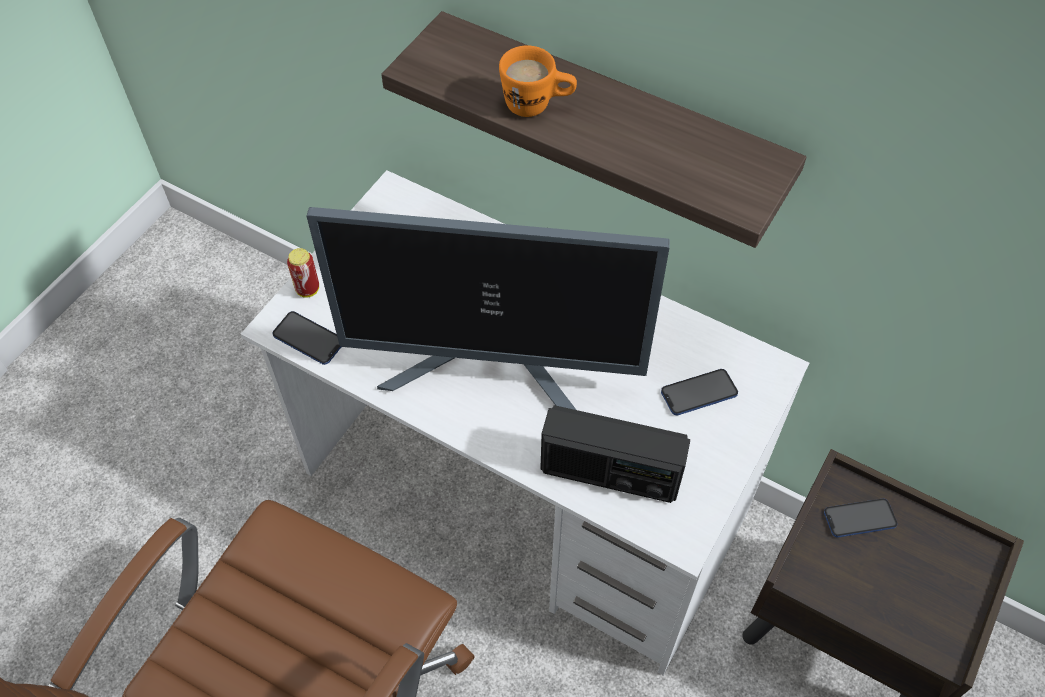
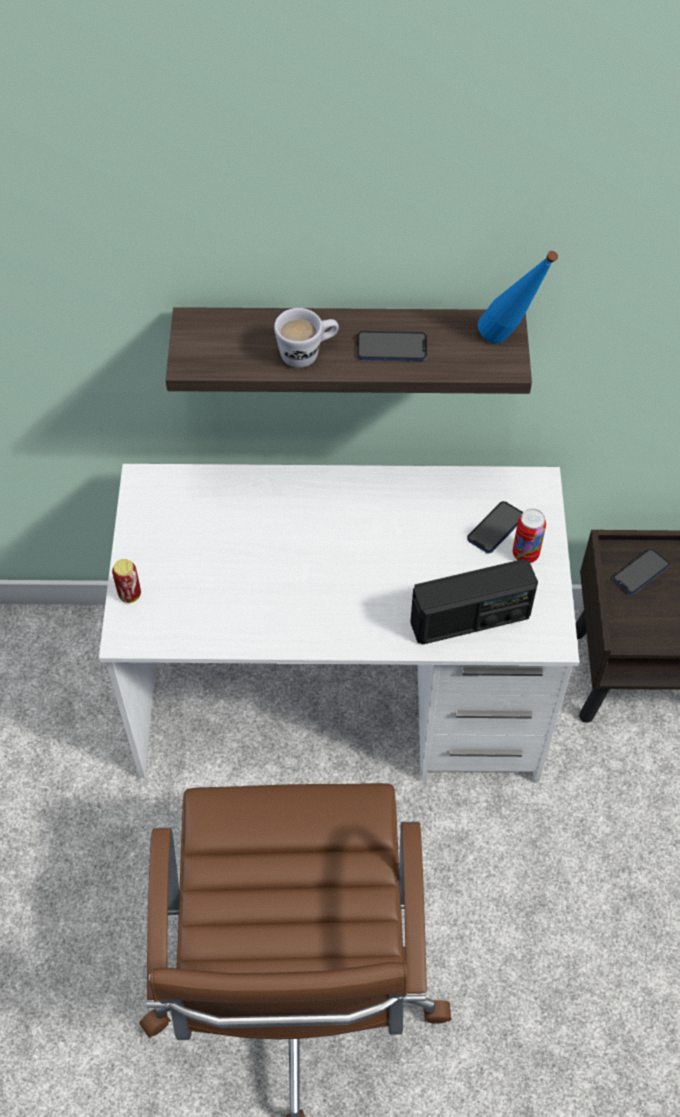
camera: 30 degrees left, 0 degrees up
(308, 339) = (161, 634): phone -> phone (391, 348)
(494, 371) = (331, 586): monitor -> none
(537, 105) = (307, 354): orange mug -> white mug
(713, 434) = (525, 554): none -> can
(763, 181) = (509, 342): none -> blue bottle

